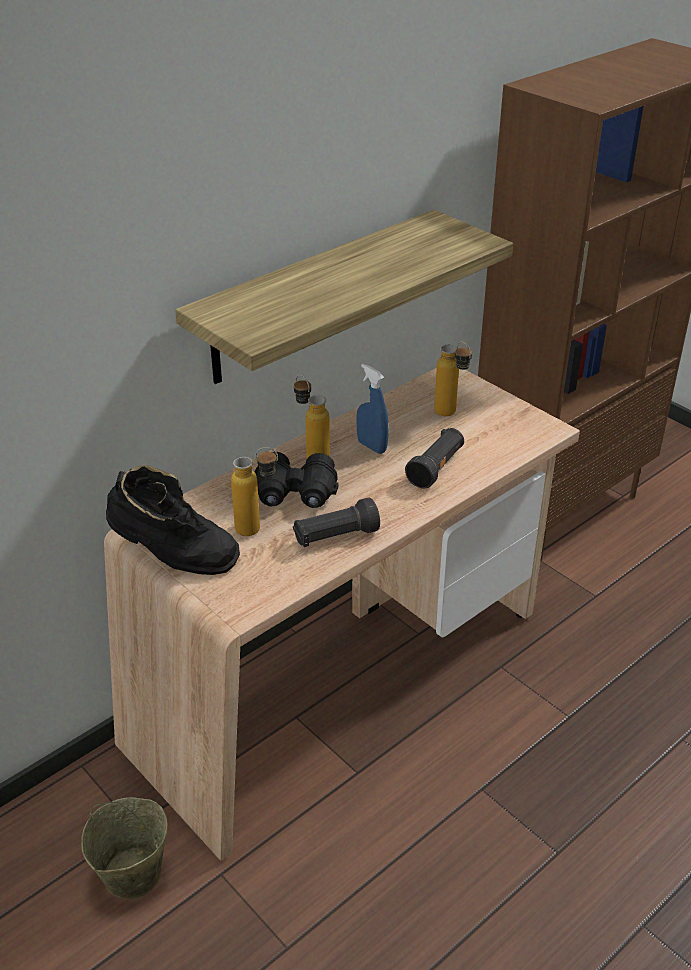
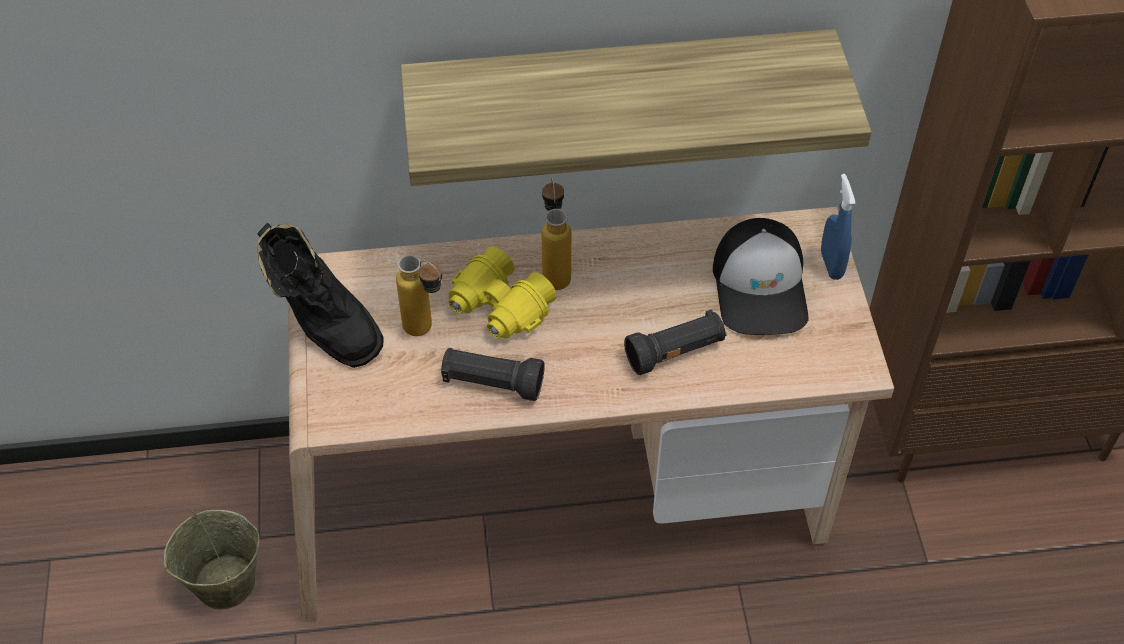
camera: 35 degrees right, 15 degrees up
(295, 495) = (499, 308): black binoculars -> yellow binoculars
(371, 446) = (633, 286): blue spray bottle -> blue spray bottle (831, 264)
(451, 415) = (761, 287): bottle -> cap

